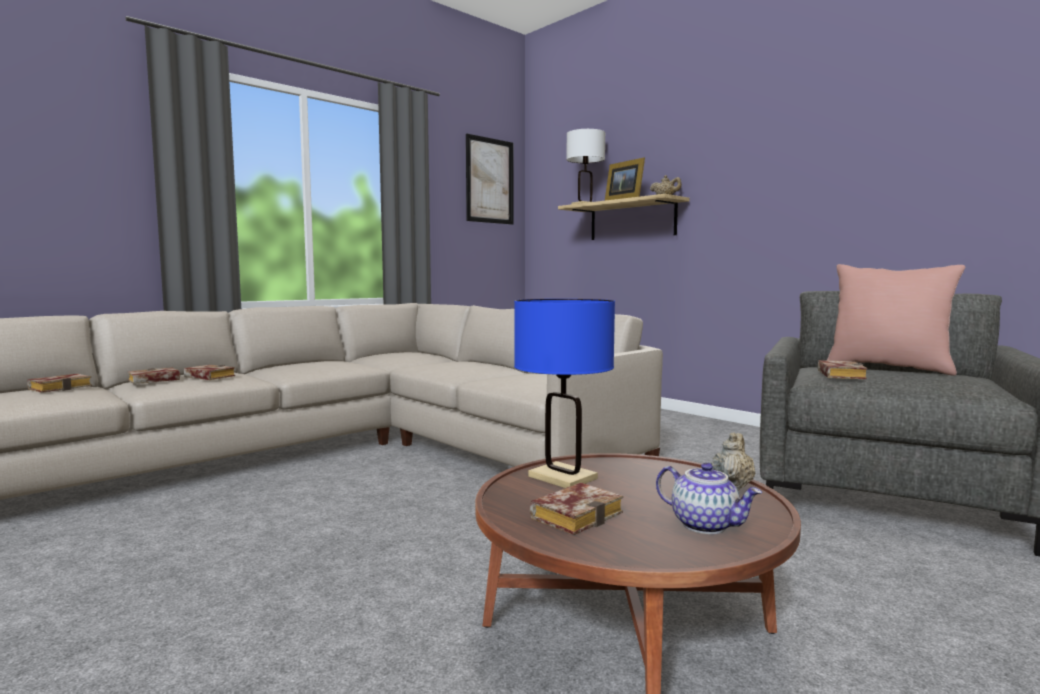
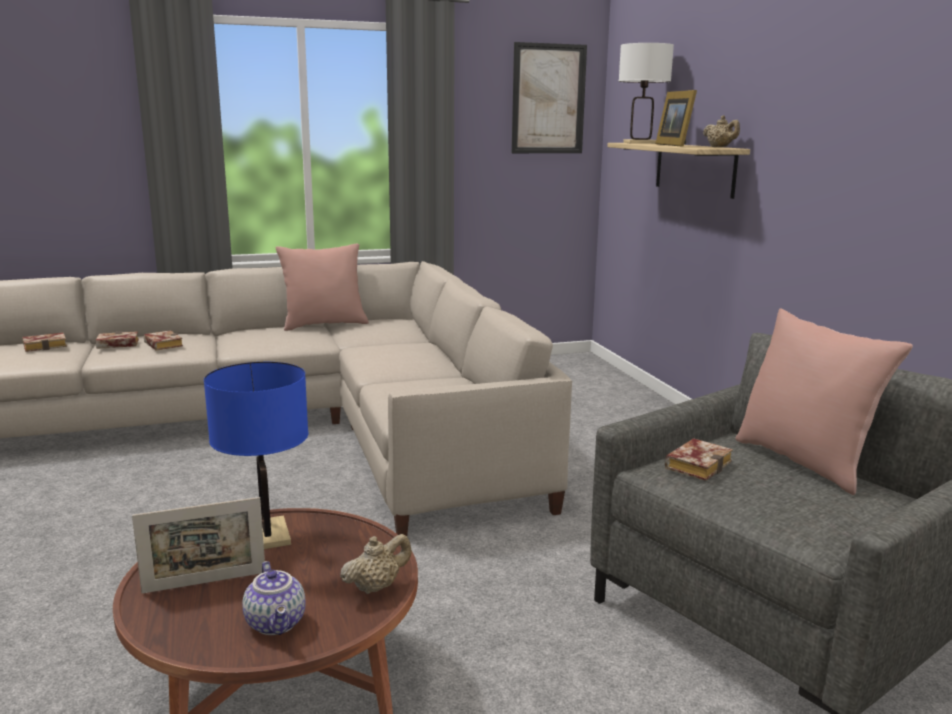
camera: 25 degrees right, 10 degrees up
(349, 358) = (324, 324): none -> pink pillow
(577, 515) = (205, 582): book -> picture frame

